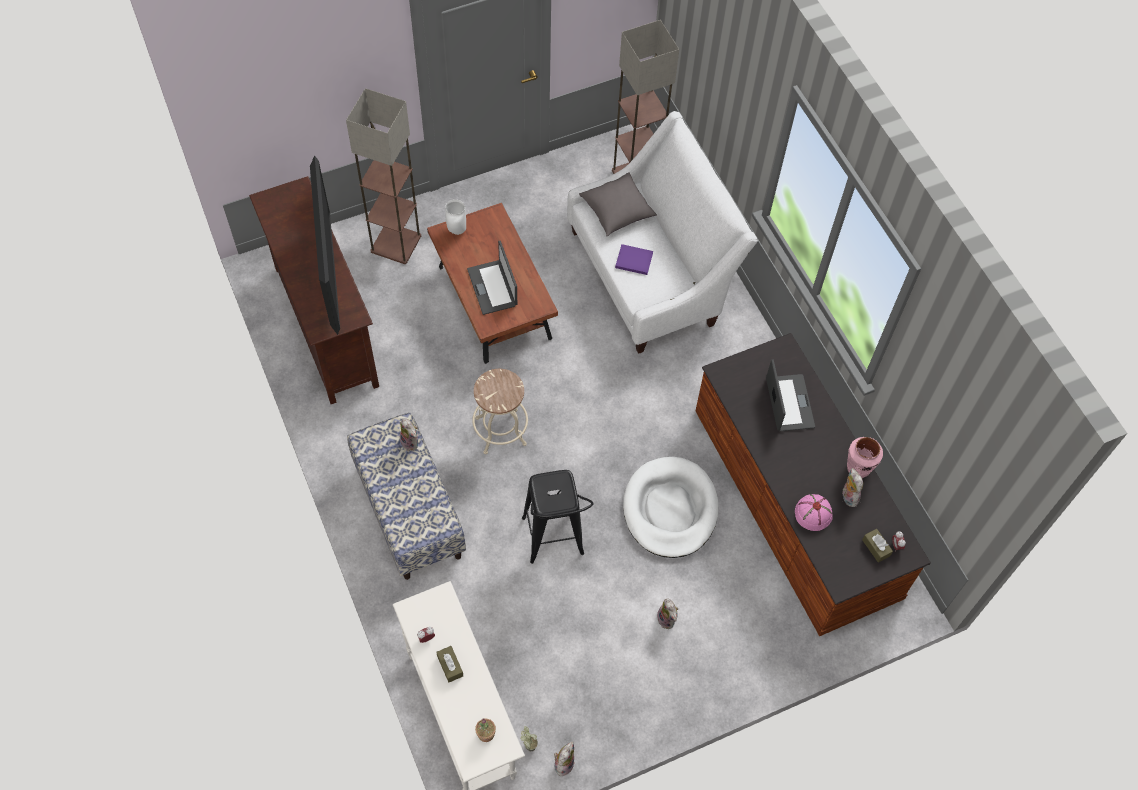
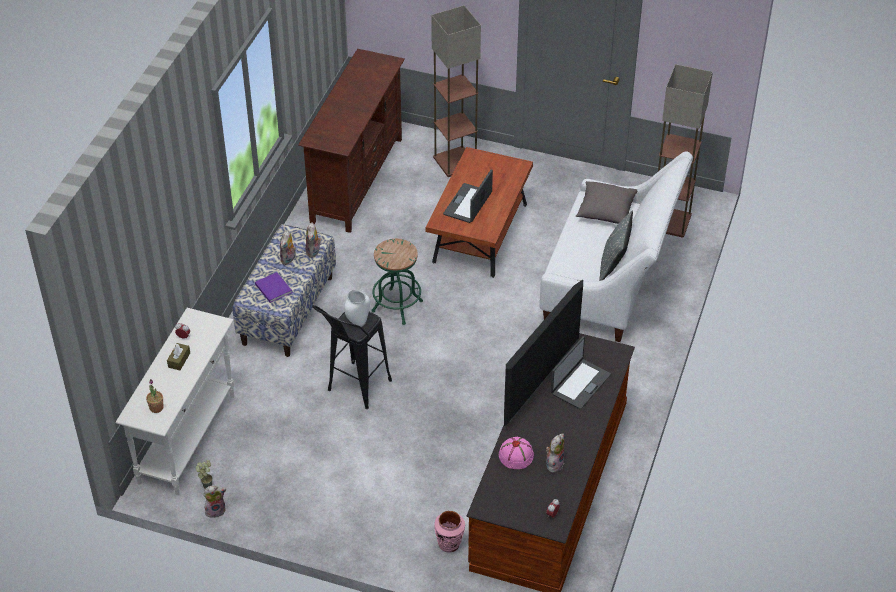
camera: 45 degrees right, 15 degrees down
(332, 278) = (353, 118): television -> television (540, 387)
(456, 230) = (483, 159): white vase -> white vase (357, 323)
(500, 431) = (397, 306): beige stool -> green stool
(633, 260) = (581, 245): purple book -> purple book (273, 288)
(667, 619) = (377, 484): plush toy -> plush toy (288, 259)
(670, 509) = (455, 425): white dog bed -> none
(678, 261) = (614, 265): none -> grey pillow
(858, 468) = (582, 453): pink vase -> pink vase (449, 544)
(876, 547) = (536, 505): brown tissue box -> none

